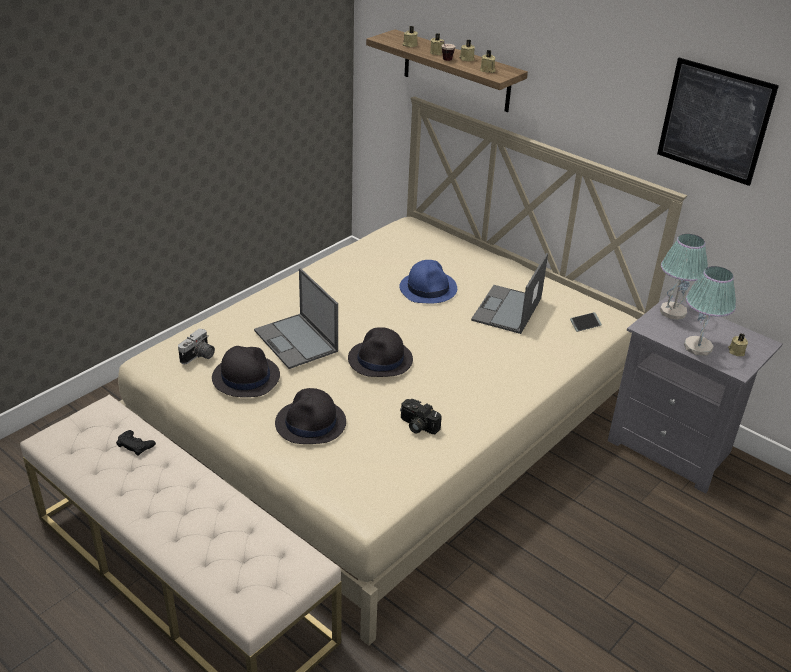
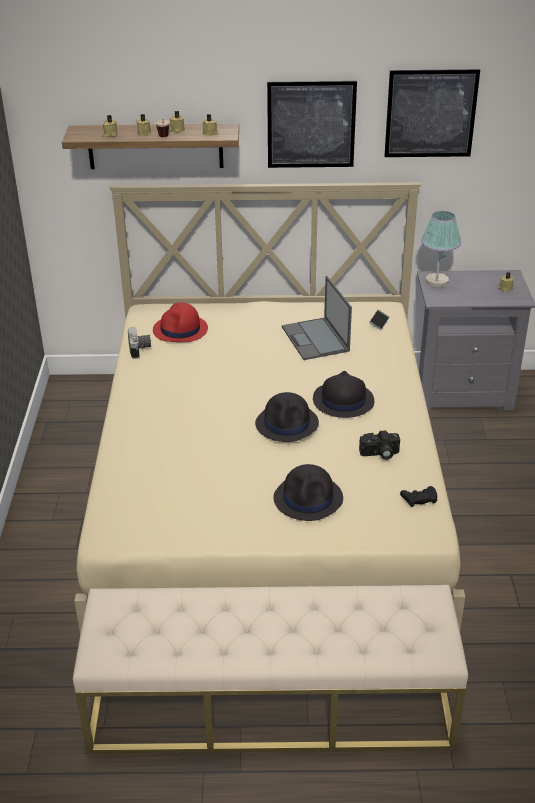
camera: 40 degrees left, 0 degrees up
(135, 445) = (183, 608): black game controller -> black game controller (419, 498)
(199, 356) = (148, 504): camera -> camera (140, 349)
(245, 377) = (211, 496): black hat -> black hat (342, 401)
(296, 341) = (207, 446): laptop -> none
(411, 250) = (180, 330): none -> red hat
(428, 288) = (238, 353): blue hat -> none
(592, 94) = (311, 124): none -> picture
(698, 347) = (483, 297): table lamp -> none

